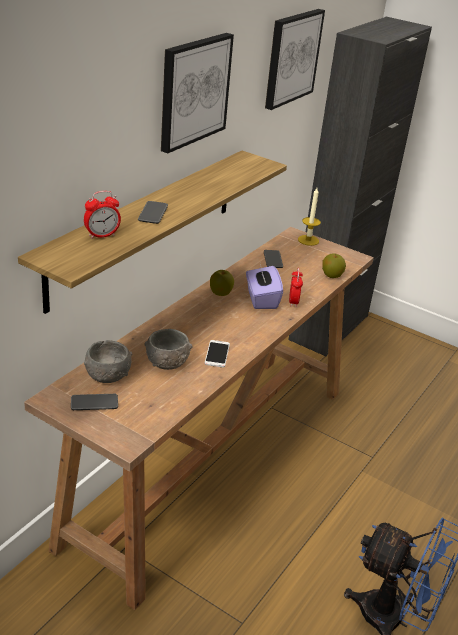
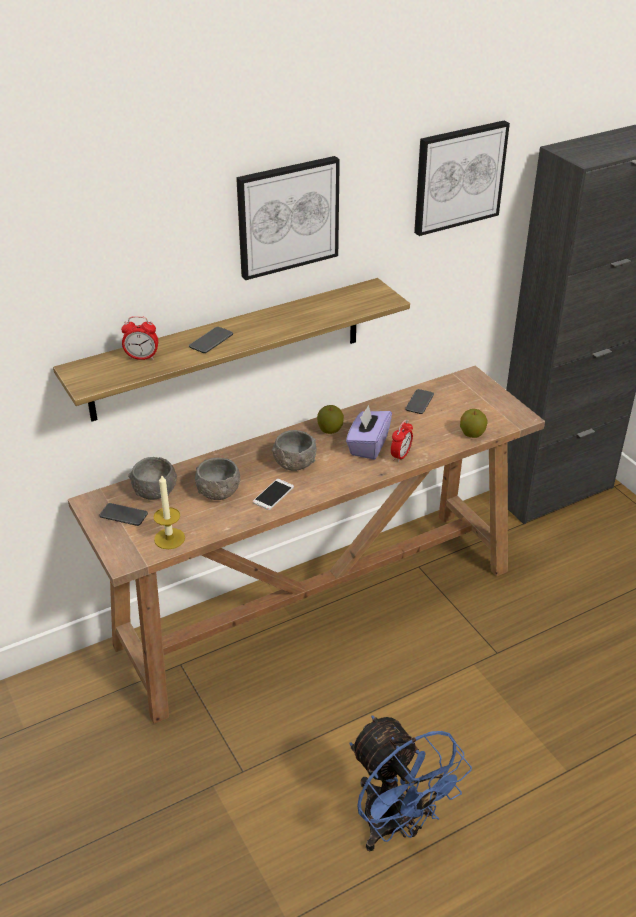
camera: 30 degrees right, 5 degrees up
(213, 325) = (295, 463): none -> grey bowl
(308, 240) = (481, 386): candle -> candle (169, 538)

